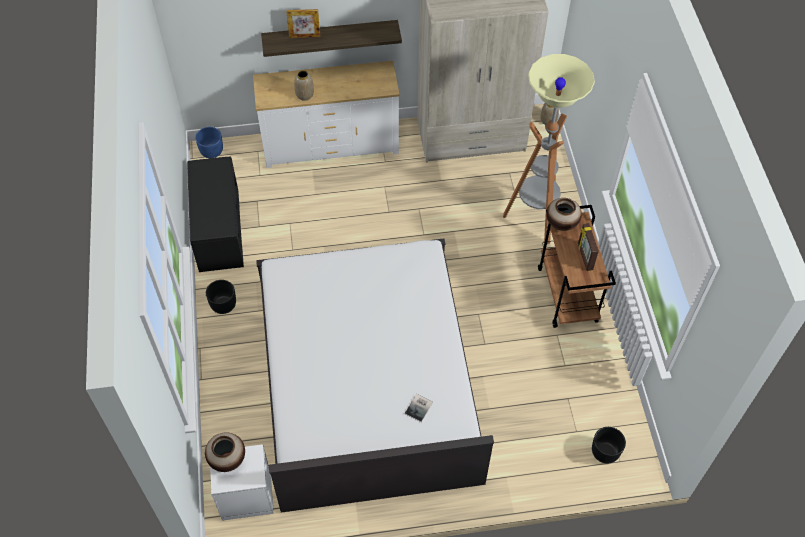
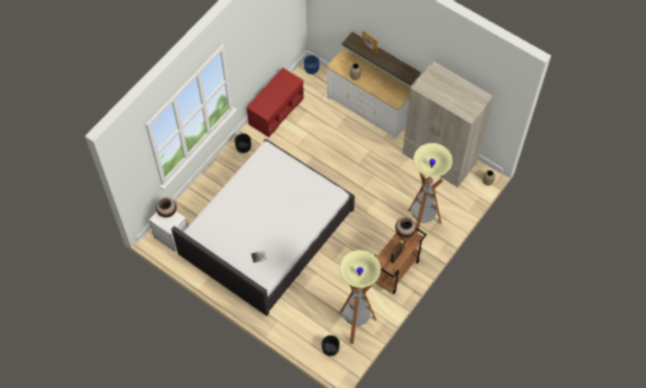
camera: 45 degrees right, 5 degrees up
(218, 229) = (276, 110): black bench -> red bench
(598, 394) = (356, 324): none -> floor lamp

